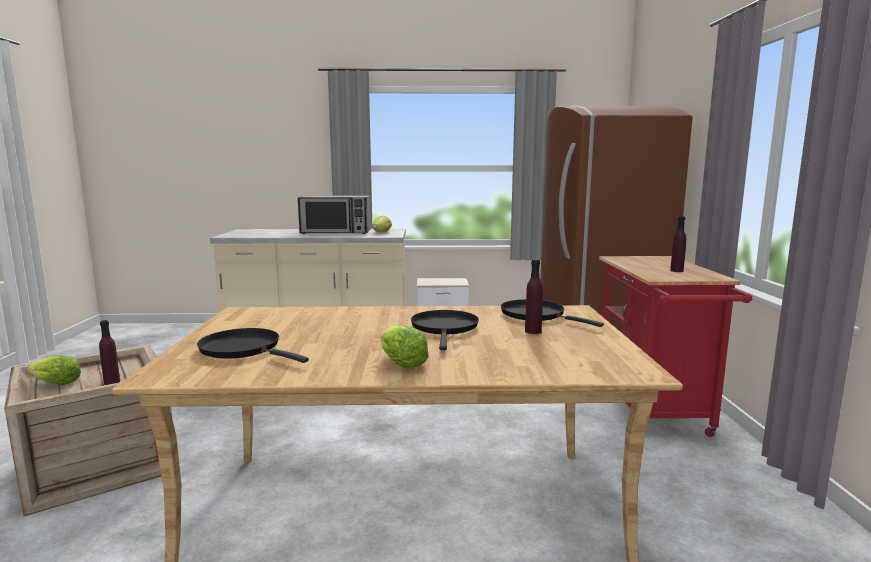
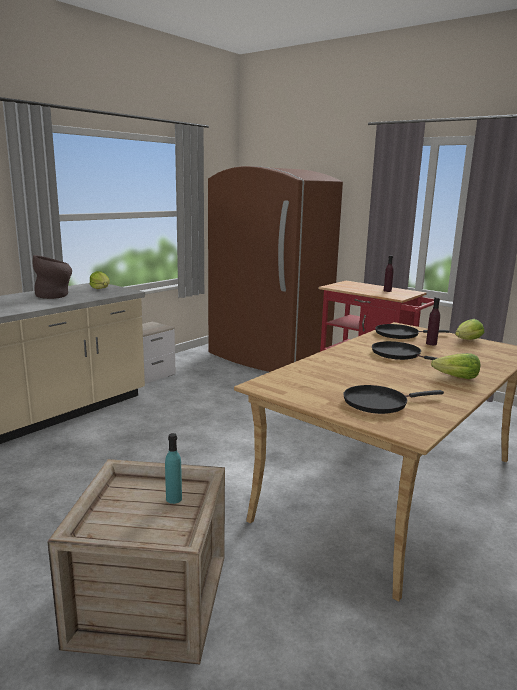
camera: 50 degrees left, 5 degrees up
(55, 383) = (126, 528): lettuce -> lettuce (468, 340)
(112, 382) = (174, 499): purple bottle -> turquoise bottle
(336, 232) = (55, 295): microwave -> brown vase

